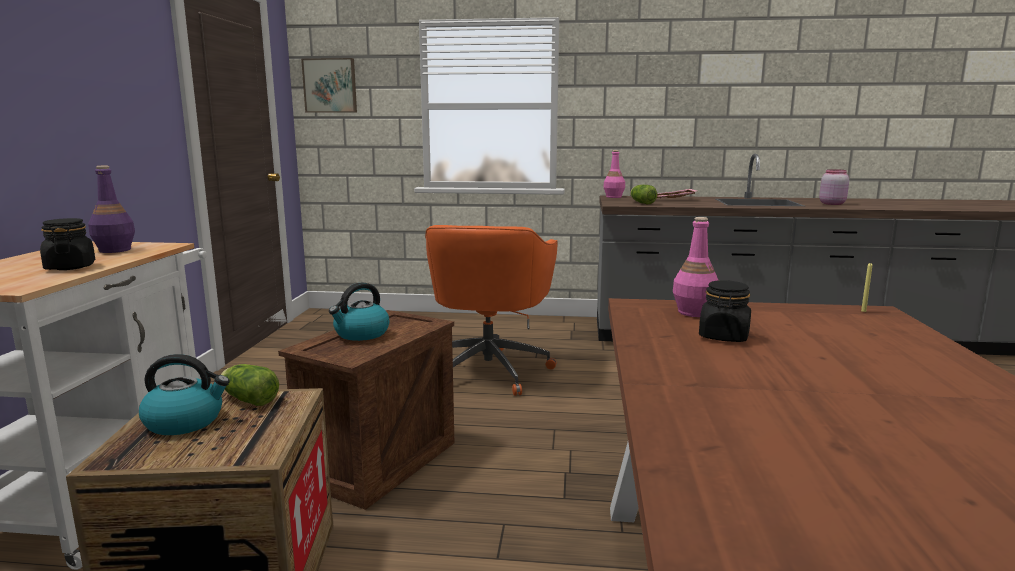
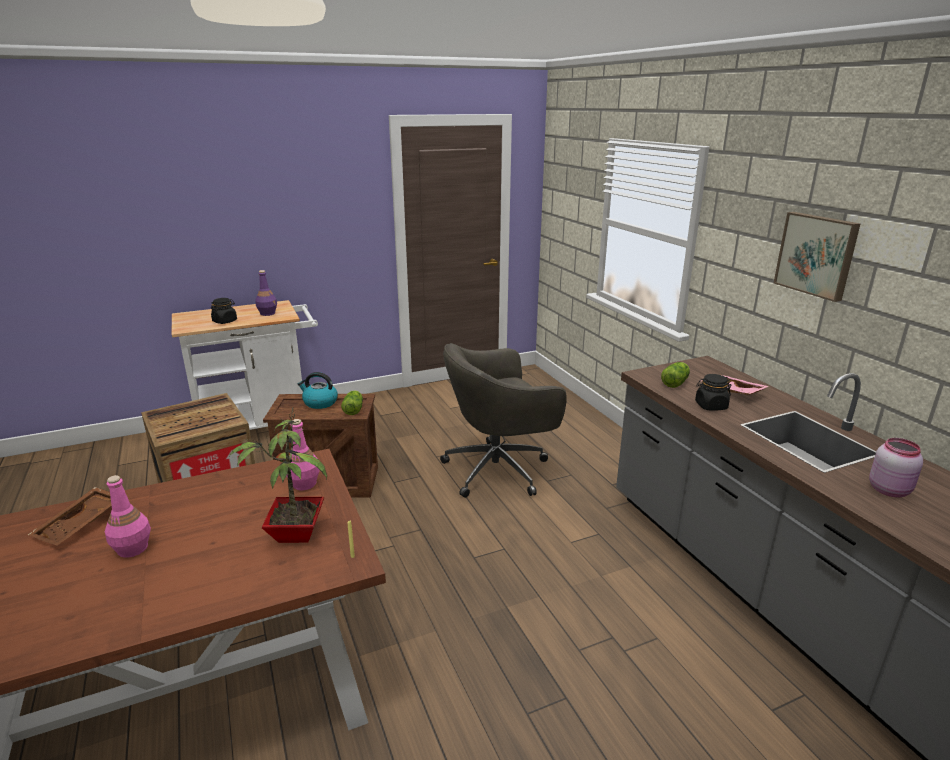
camera: 60 degrees right, 10 degrees up
(185, 421) = (195, 410): kettle -> none
(248, 399) = (225, 412): lettuce -> lettuce (354, 409)
(330, 86) = (559, 190): picture -> picture (817, 255)
(489, 369) = (499, 469): orange office chair -> grey office chair
(613, 197) = (702, 363): pink bottle -> pink bottle (132, 548)
(724, 336) = (247, 502): black jar -> black jar (710, 406)
(736, 434) = (81, 524): none -> brown tray
(811, 325) = (294, 533): none -> potted plant

